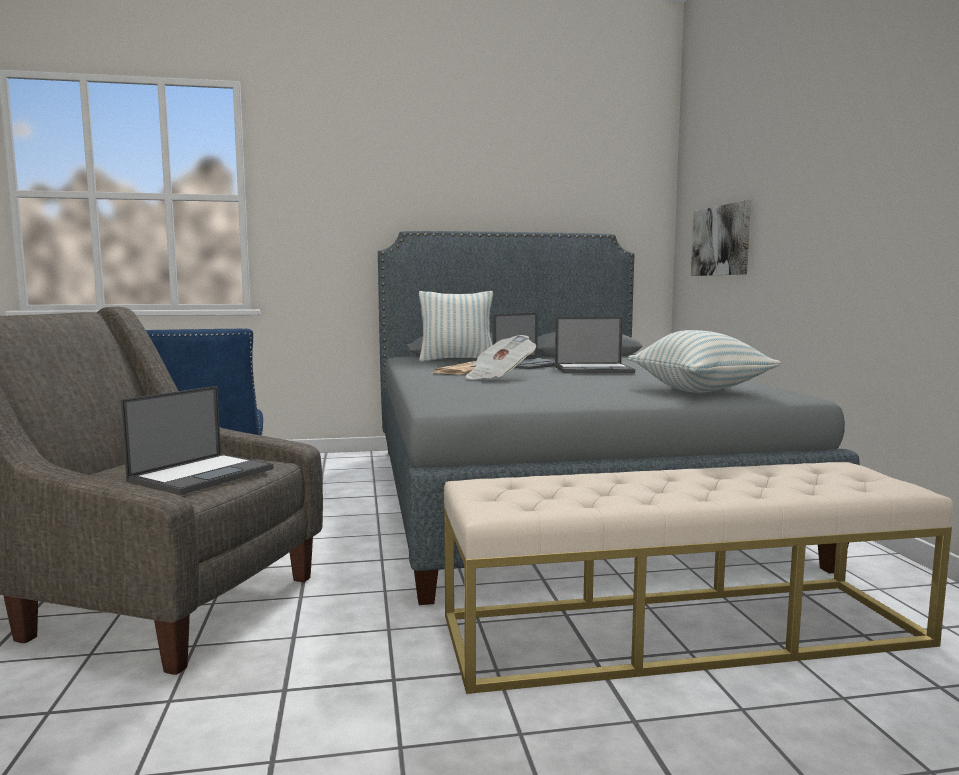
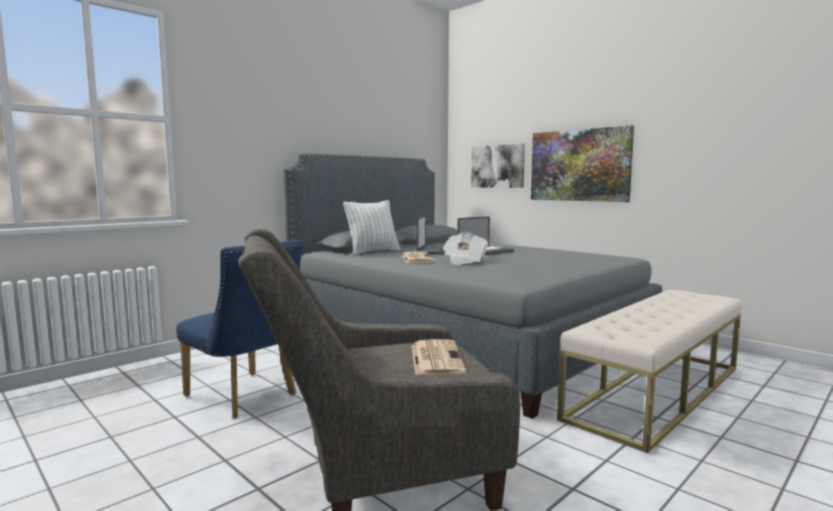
camera: 35 degrees left, 0 degrees up
(203, 474) = (435, 358): laptop -> newspaper
(699, 390) = (584, 259): pillow -> none
(812, 231) = (579, 165): none -> picture

